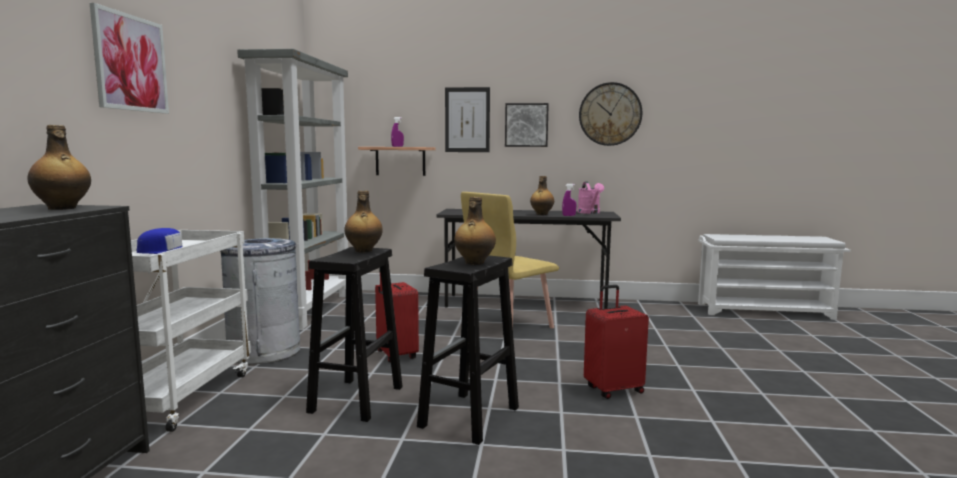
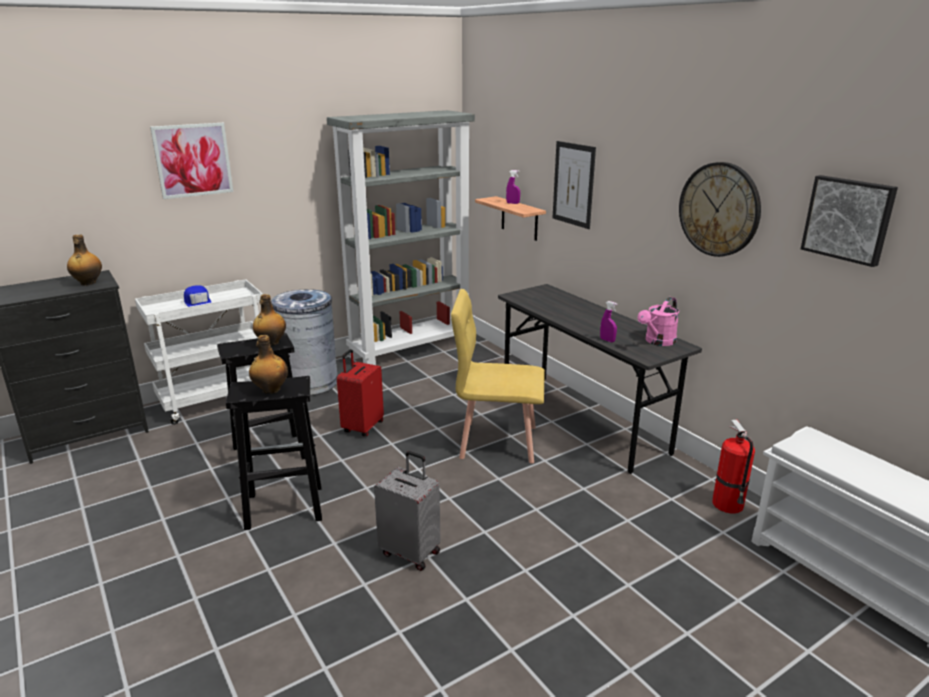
camera: 50 degrees right, 15 degrees up
(526, 125) = (626, 203): picture -> picture (848, 219)
(541, 214) = (589, 327): bottle -> none
(613, 389) = (411, 552): red suitcase -> grey suitcase
(669, 307) = (729, 505): none -> fire extinguisher

